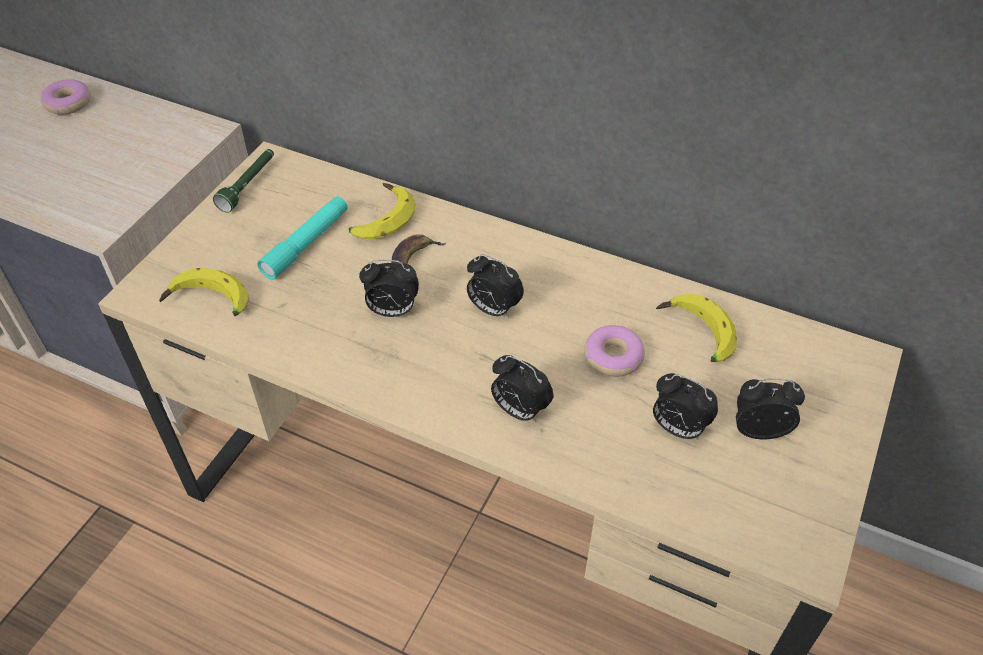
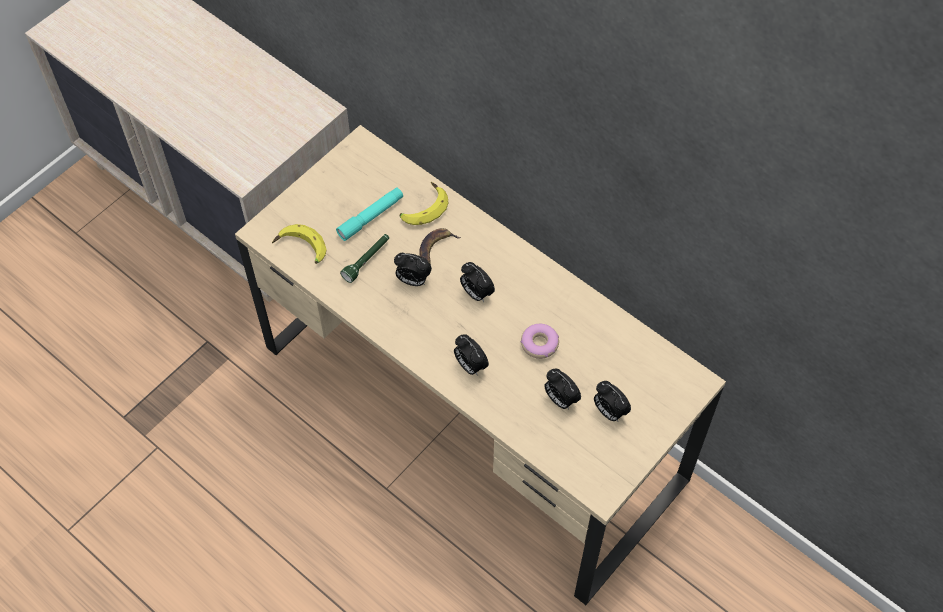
camera: 15 degrees right, 10 degrees up
(68, 103) = (233, 65): donut -> none
(249, 185) = (343, 161): green flashlight -> green flashlight (367, 260)
(695, 335) = (597, 341): banana -> none
(759, 429) = (609, 411): alarm clock -> alarm clock turned 150 degrees counterclockwise

